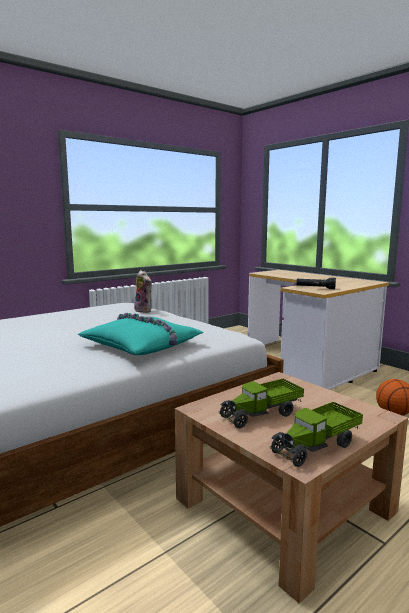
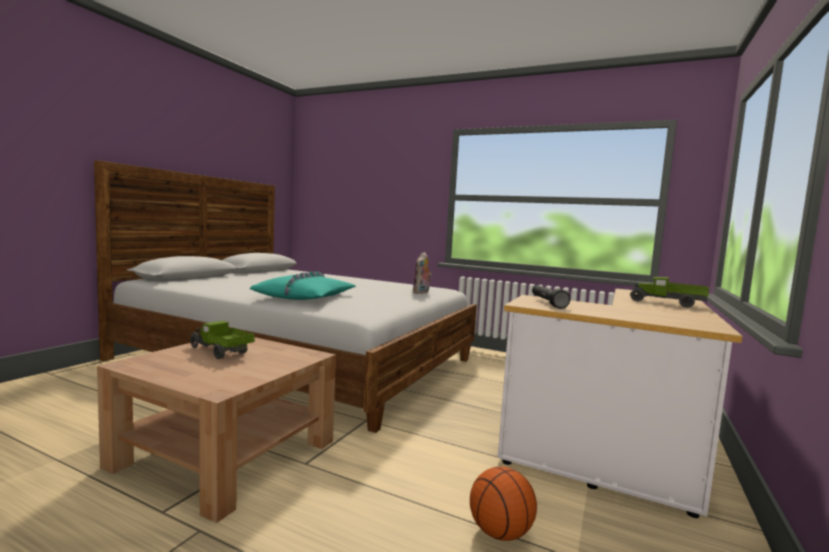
camera: 65 degrees right, 5 degrees down
(316, 447) = (153, 367): toy truck -> toy truck (667, 303)

